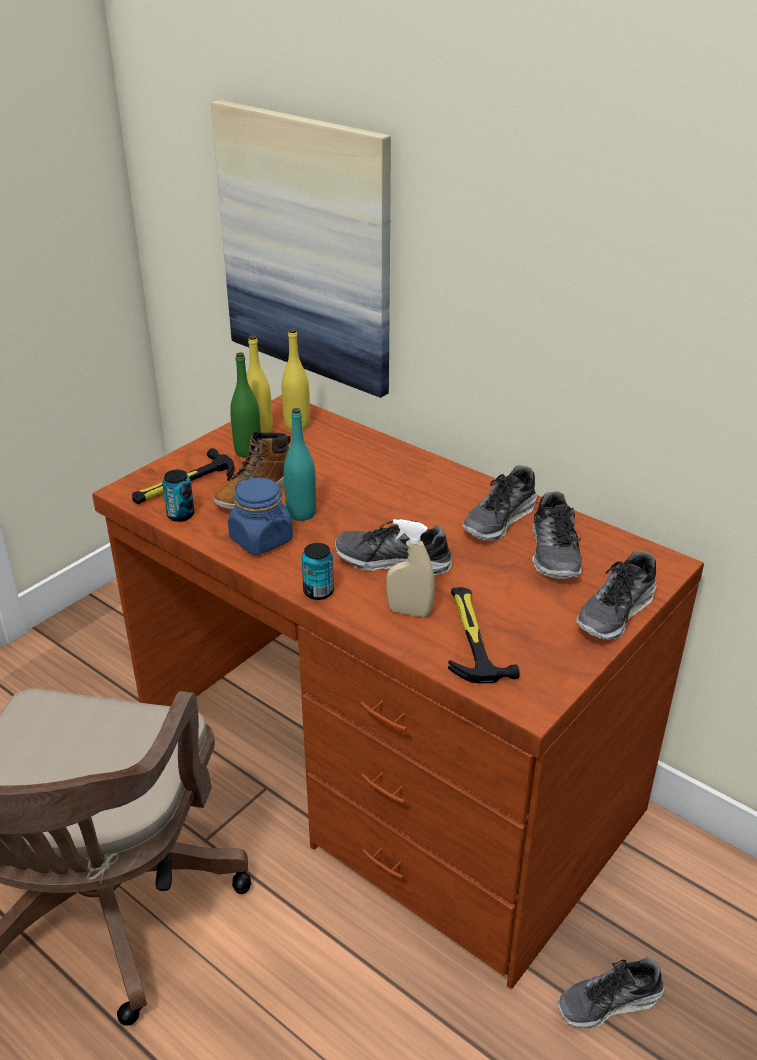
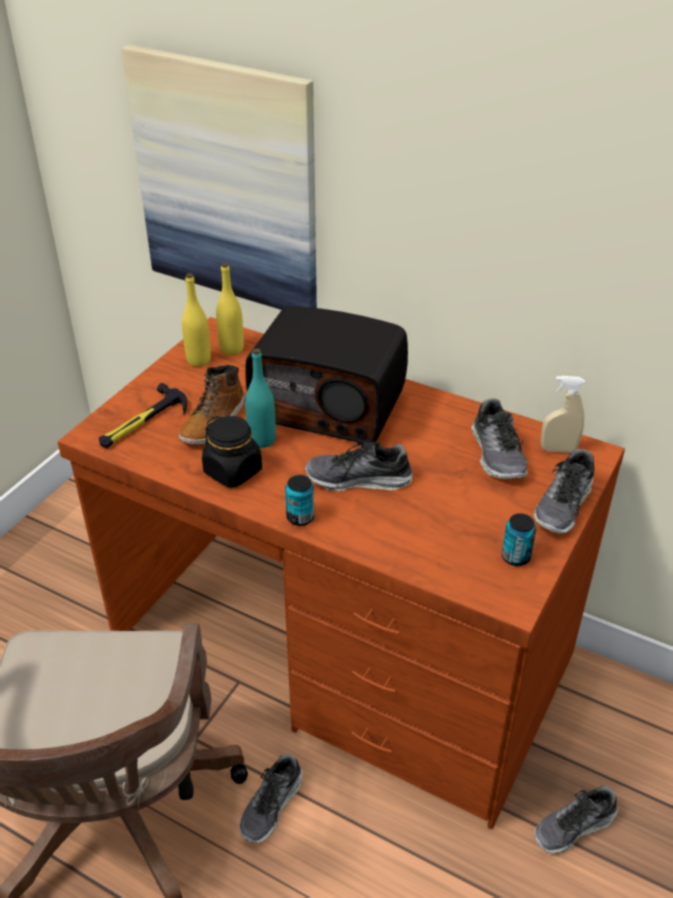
camera: 10 degrees left, 5 degrees up
(180, 515) = (150, 455): can -> can (515, 557)
(248, 451) = (194, 382): green bottle -> none
(261, 540) = (233, 471): blue jar -> black jar
(384, 488) = (330, 406): none -> radio
(409, 611) = (386, 527): beige spray bottle -> beige spray bottle (558, 450)
(471, 637) = (447, 544): hammer -> none
(499, 520) = (441, 427): shoe -> shoe (272, 806)

